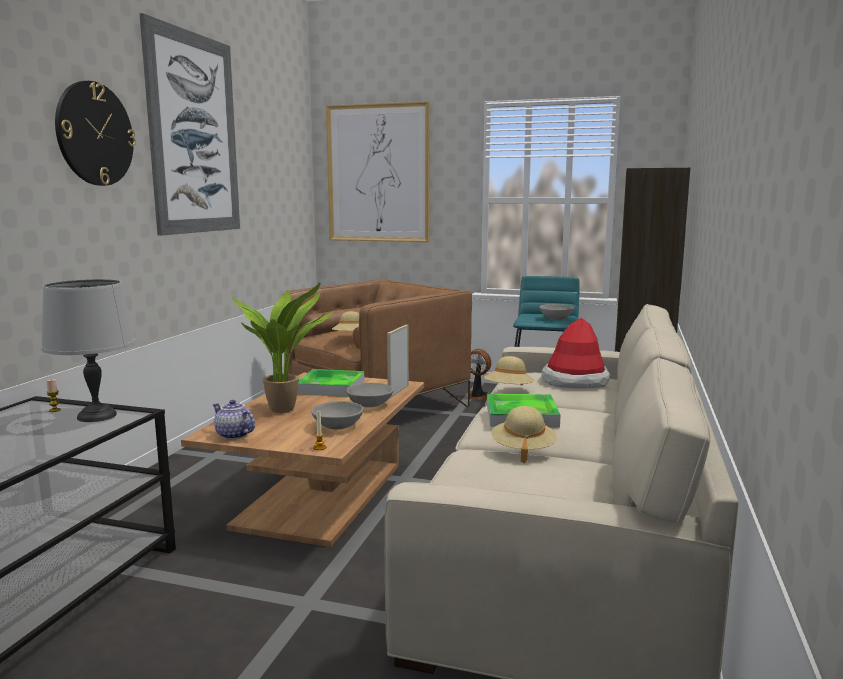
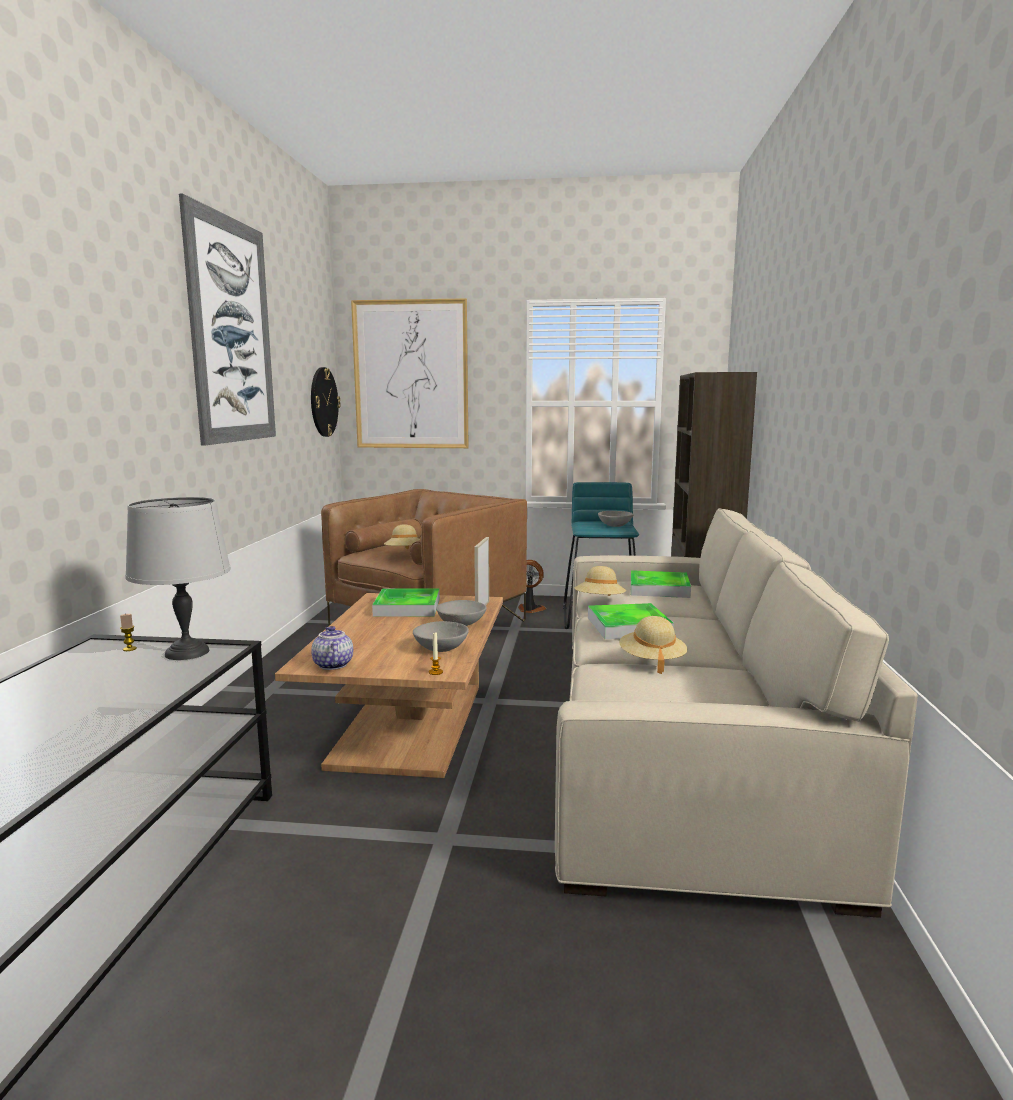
camera: 10 degrees left, 0 degrees up
(95, 134) = (140, 330): wall clock -> wall clock (323, 402)
(233, 435) = (332, 665): teapot -> teapot turned 45 degrees clockwise
(286, 409) = (373, 633): potted plant -> none
(575, 381) = (659, 589): hat -> tray

